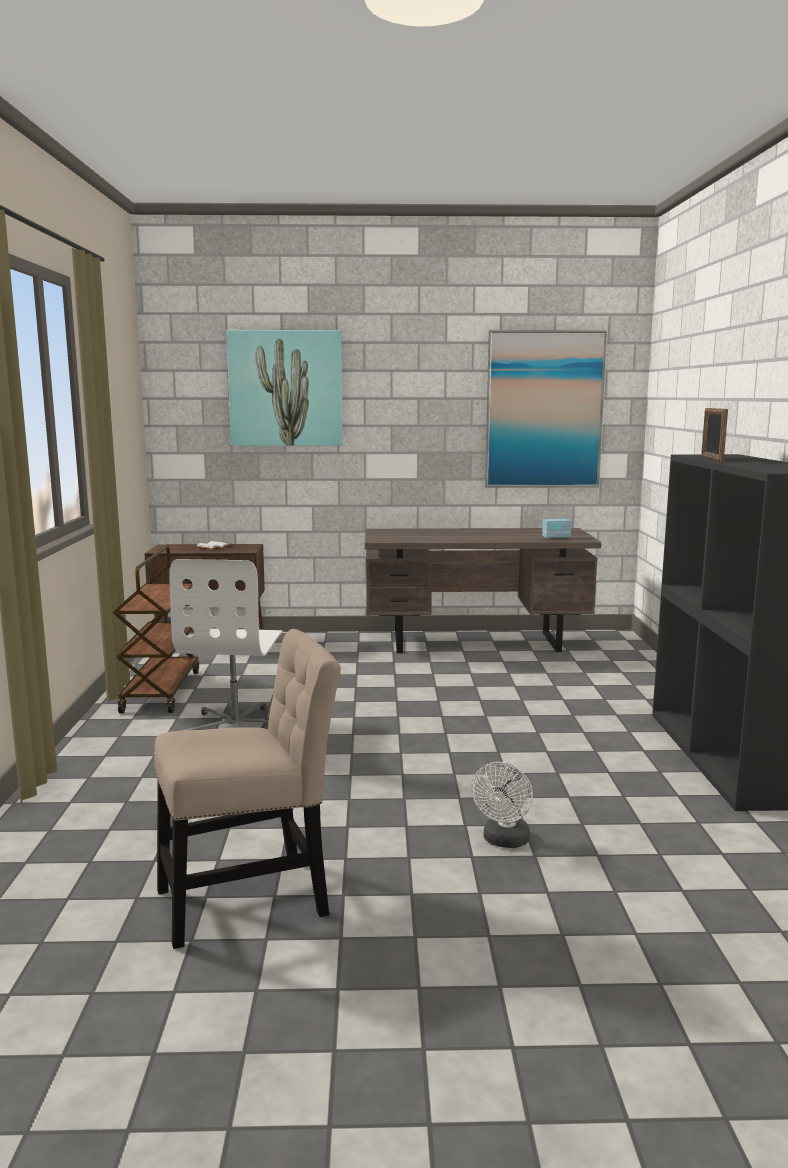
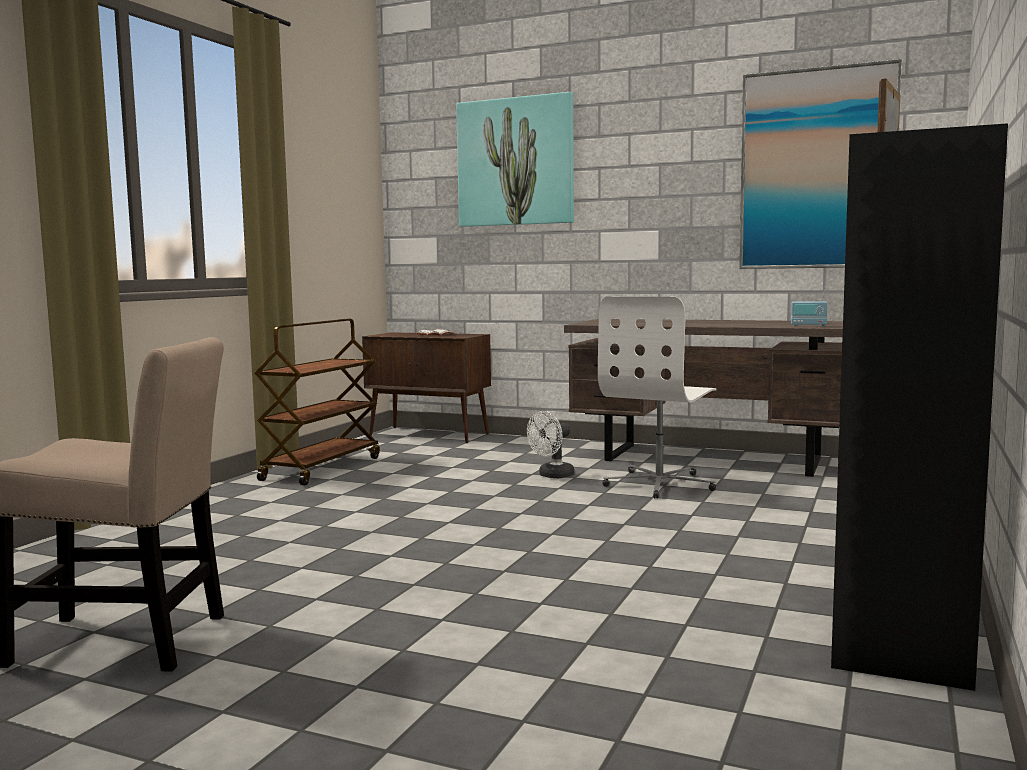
camera: 25 degrees right, 5 degrees down
(236, 727) = (343, 503): white office chair -> white office chair (660, 484)
(504, 841) = (462, 643): white fan -> white fan (552, 476)

